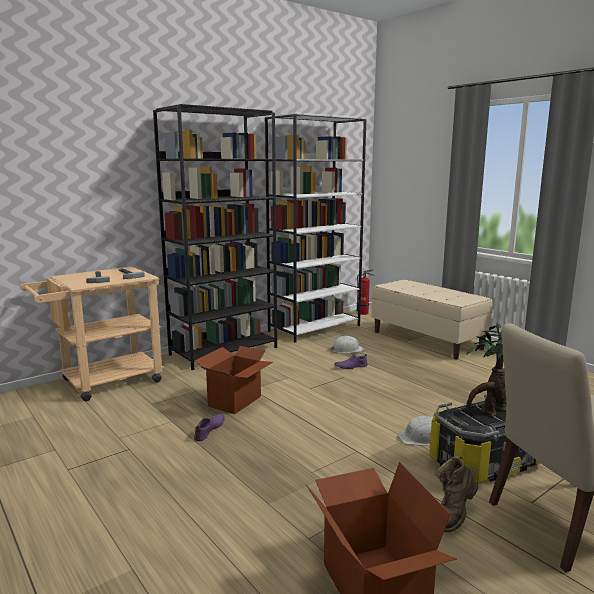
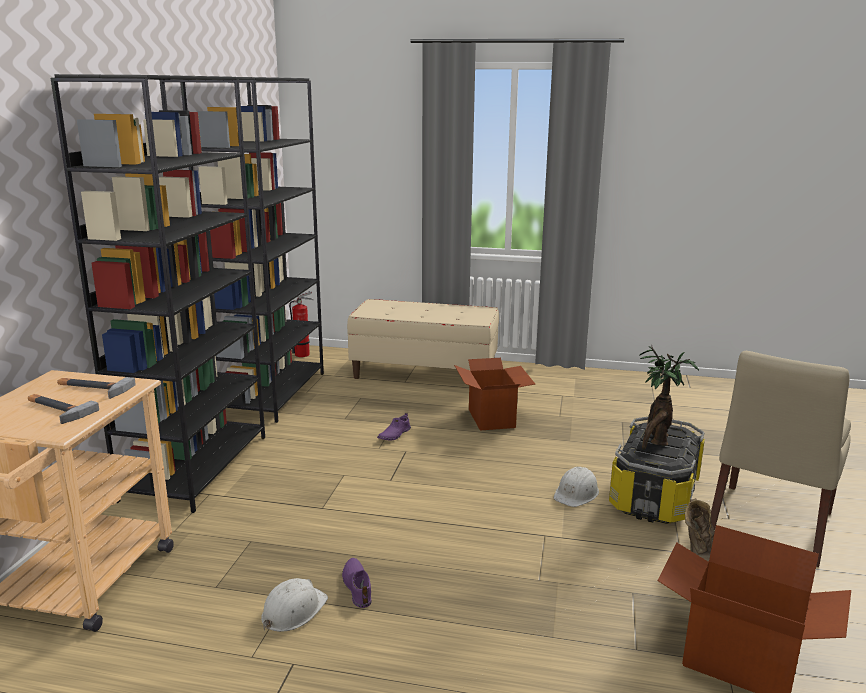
camera: 40 degrees left, 5 degrees up
(235, 401) = (329, 533): cardboard box -> cardboard box (492, 418)
(314, 328) = (271, 393): white bookcase -> black bookcase
(347, 350) = (357, 413): white hard hat -> white hard hat (293, 611)

